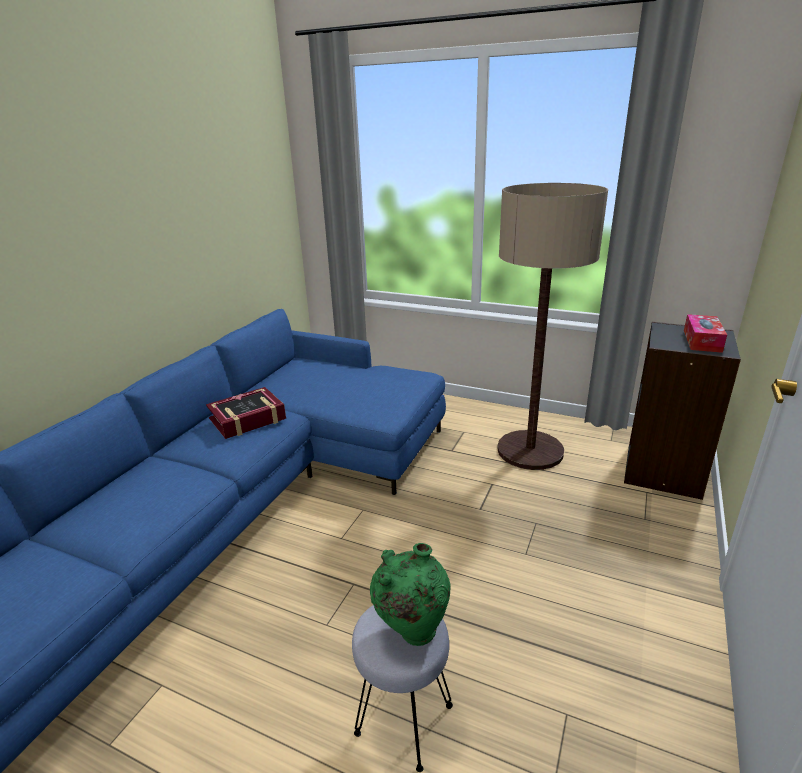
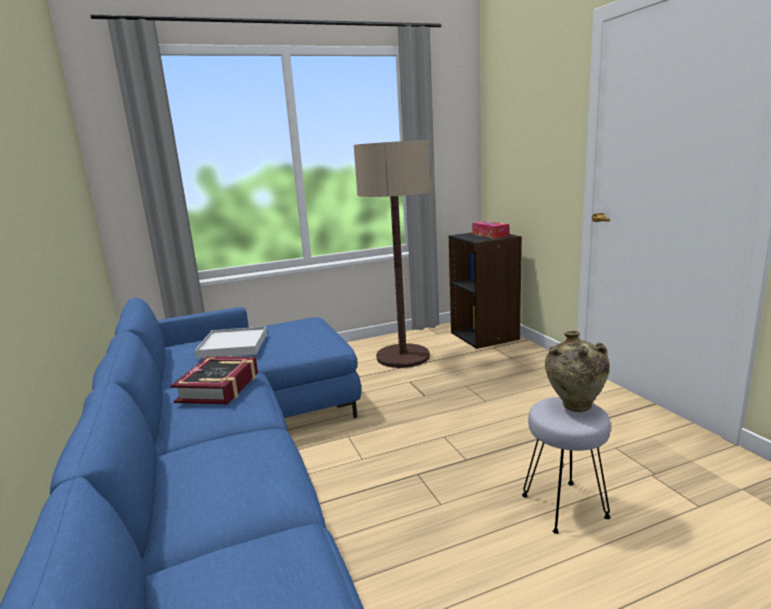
camera: 45 degrees left, 10 degrees down
(321, 380) = (233, 346): none -> white tray
(411, 632) = (574, 408): green vase -> beige vase

